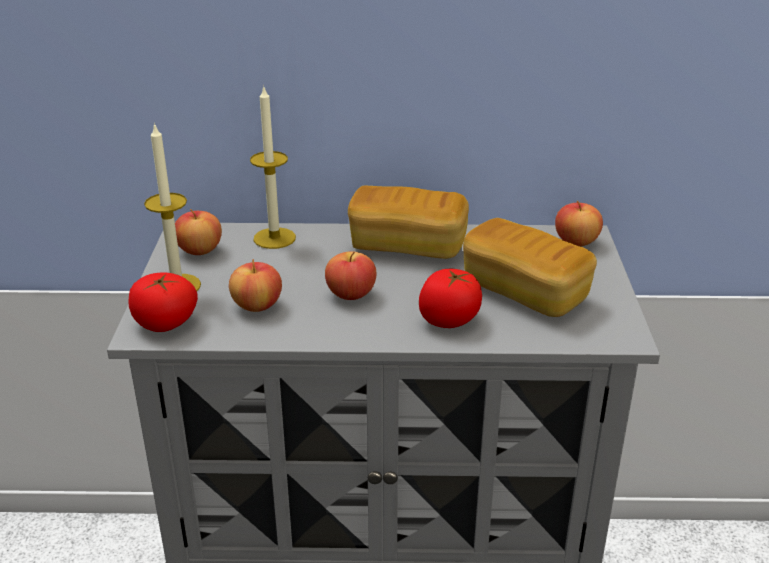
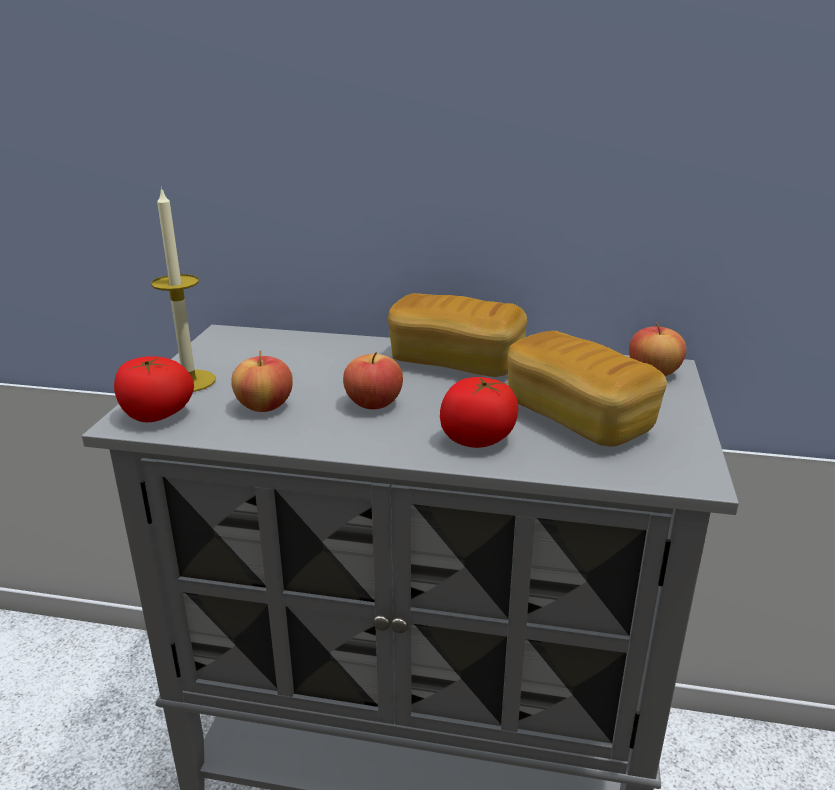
camera: 10 degrees right, 5 degrees down
(199, 250) = (231, 350): apple -> none
(274, 238) = (314, 345): candle -> none

